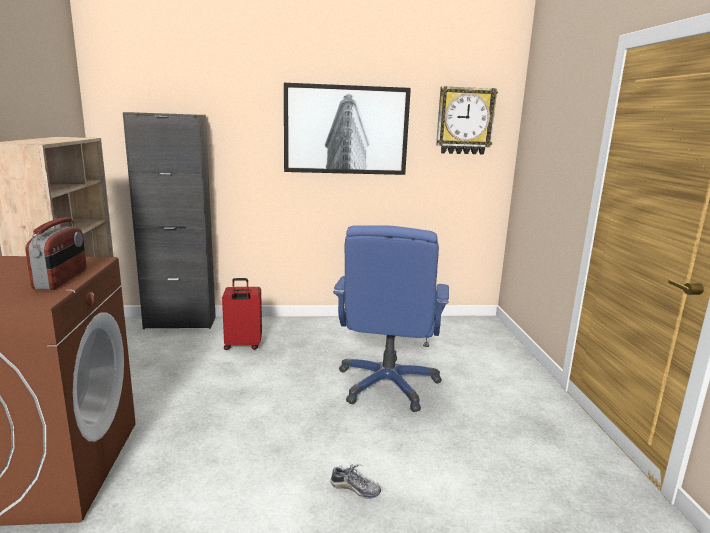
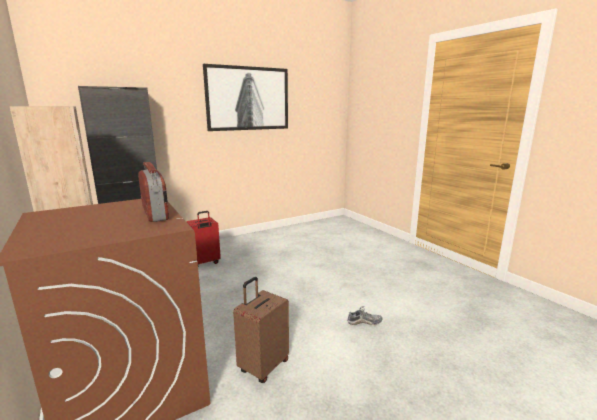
camera: 25 degrees left, 0 degrees up
(175, 500) = (263, 366): none -> brown suitcase
(387, 385) = (323, 263): blue office chair -> none
(465, 121) = (319, 91): wall clock -> none

